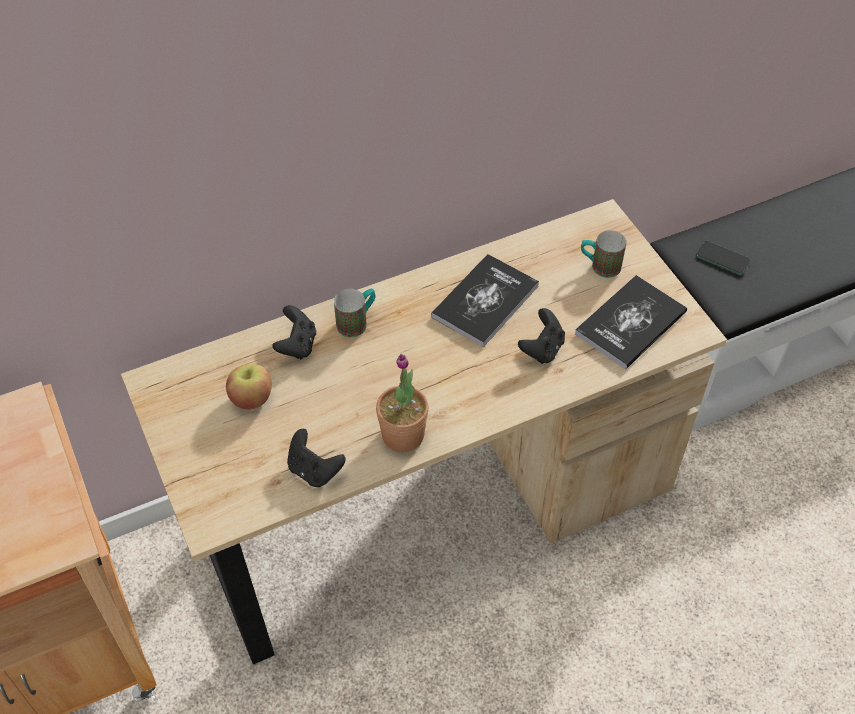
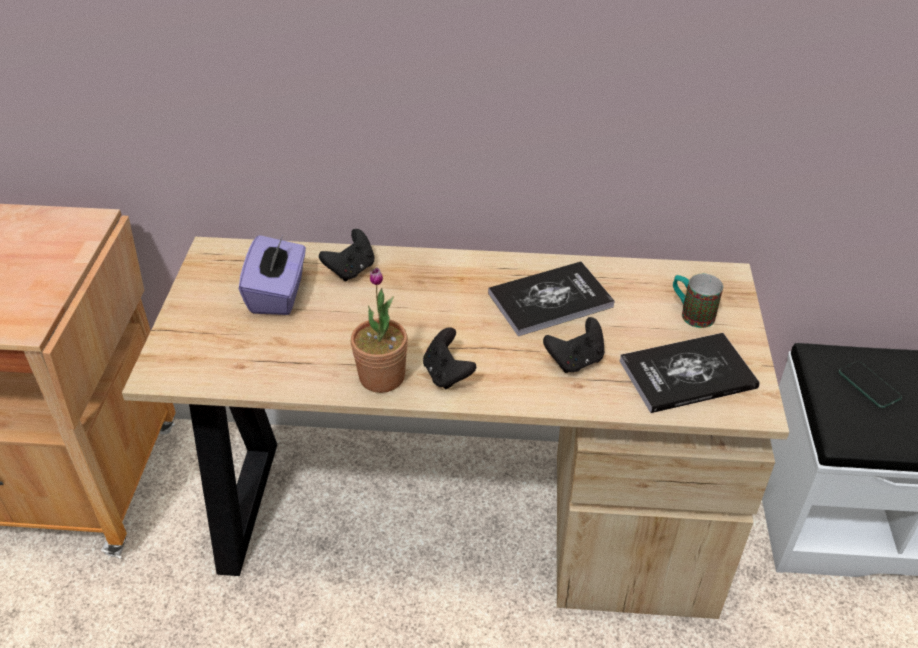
camera: 30 degrees right, 10 degrees down
(251, 398) = (278, 294): apple -> purple tissue box
(314, 470) = (280, 371): black game controller -> black game controller (447, 374)
(357, 322) = (418, 272): mug -> none

